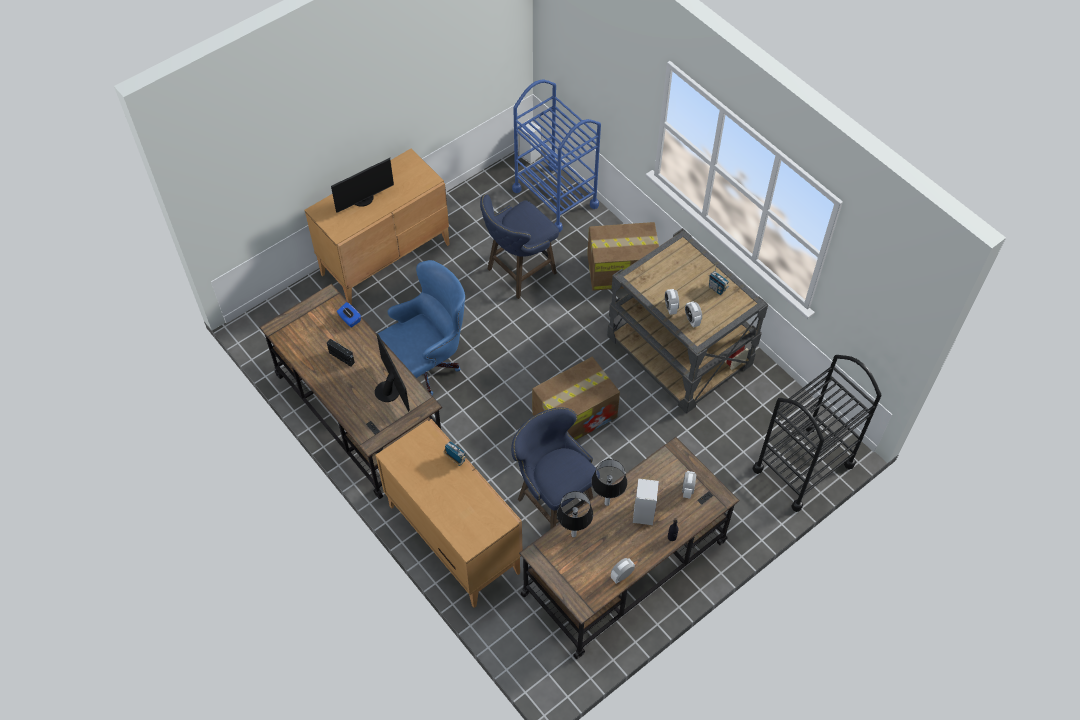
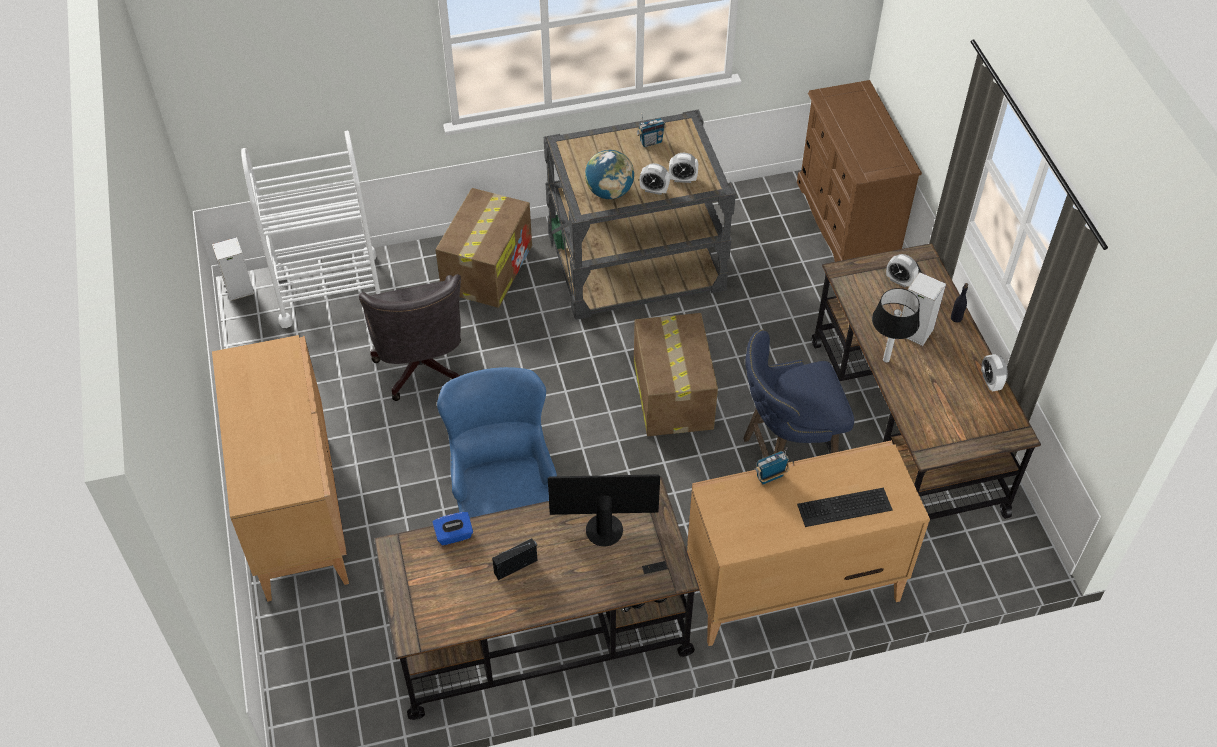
camera: 65 degrees left, 5 degrees down
(363, 199) = (265, 436): monitor -> none
(450, 509) = (844, 509): none -> keyboard
(519, 272) = (422, 370): blue stool -> grey office chair
(555, 198) = (329, 289): blue cart -> white cart
(573, 535) = (917, 407): table lamp -> none
(653, 284) = (609, 192): none -> globe
(803, 467) = (846, 221): black cart -> brown dresser

